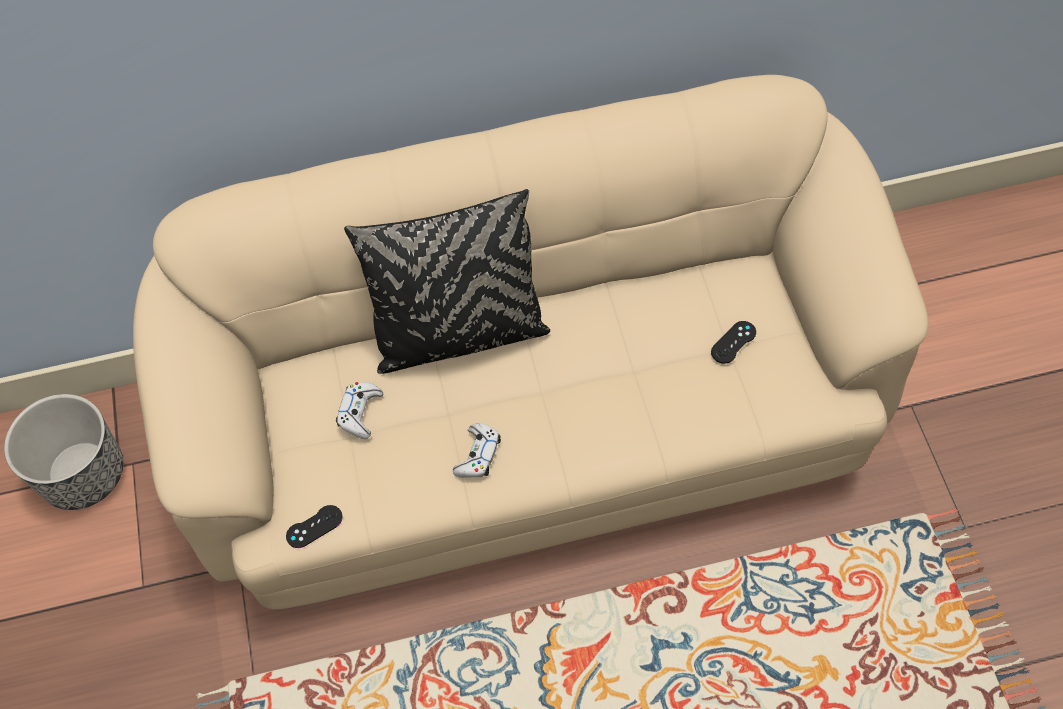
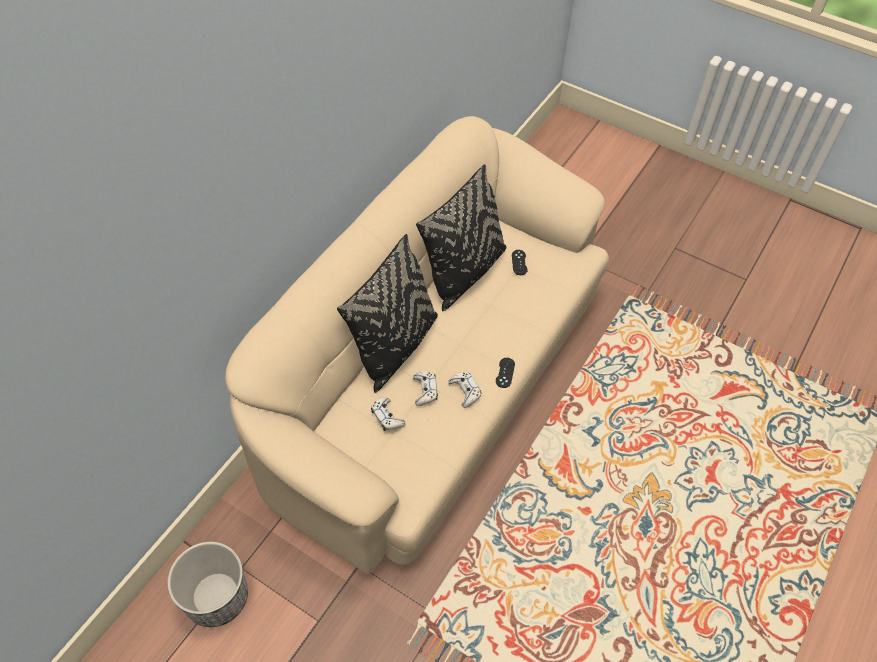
camera: 50 degrees left, 5 degrees down
(314, 526) = (425, 484): black game controller -> black game controller (505, 373)
(434, 416) = (425, 390): none -> white game controller
(646, 303) = (464, 273): none -> black pillow

